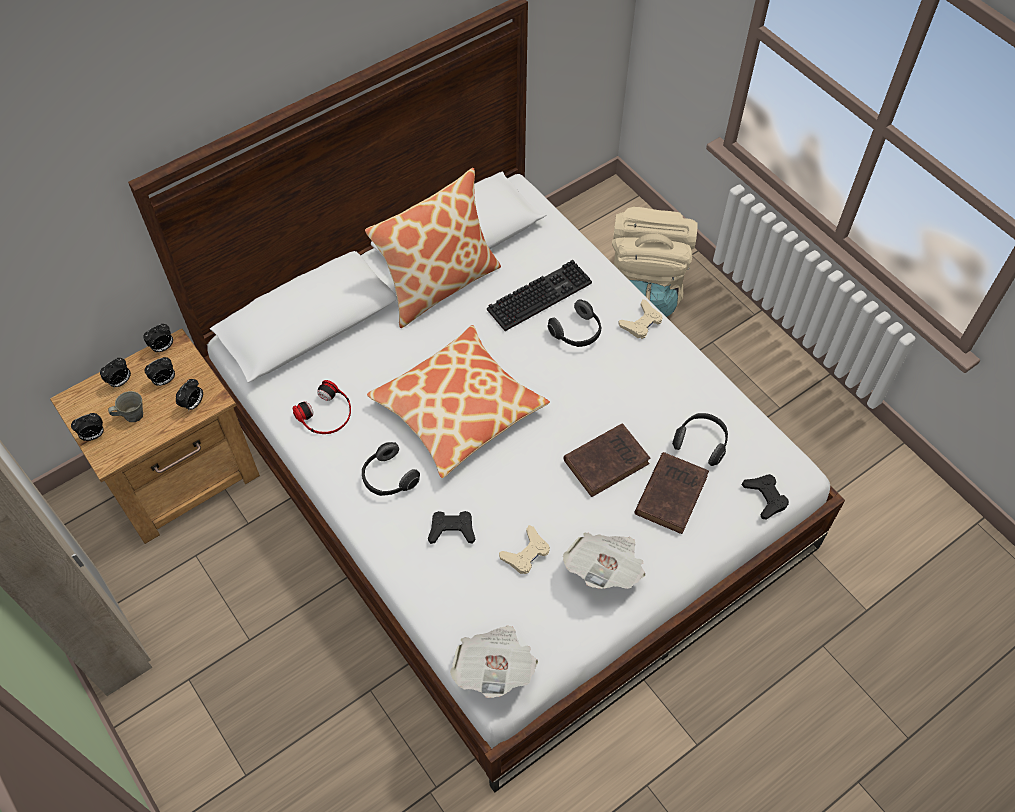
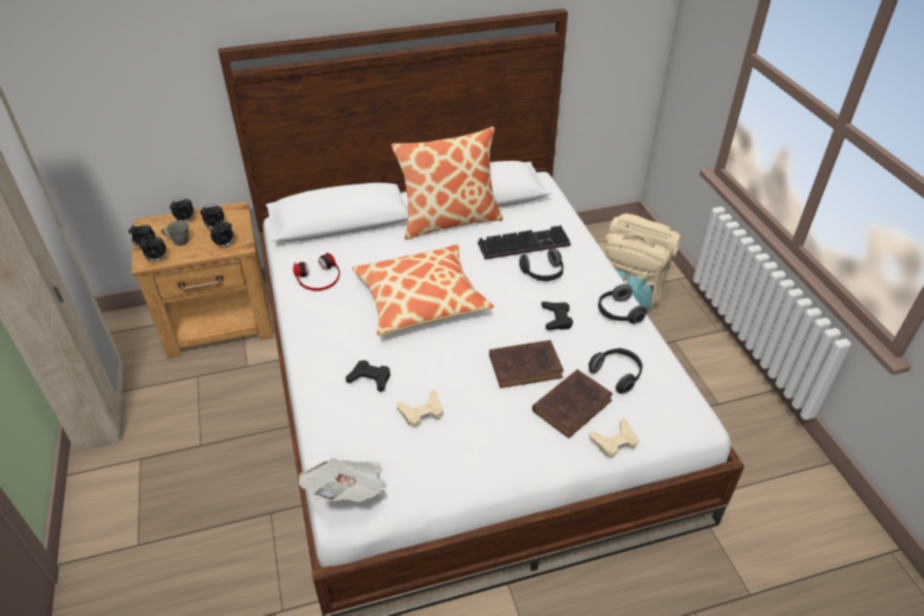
camera: 20 degrees right, 15 degrees down
(163, 347) = (227, 208): alarm clock -> alarm clock (157, 260)
(388, 478) = (340, 330): headphones -> headphones (618, 313)
(605, 568) = (486, 445): newspaper -> none
(641, 323) = (600, 280): beige game controller -> beige game controller (615, 441)
(765, 497) = (660, 432): black game controller -> black game controller (556, 318)

